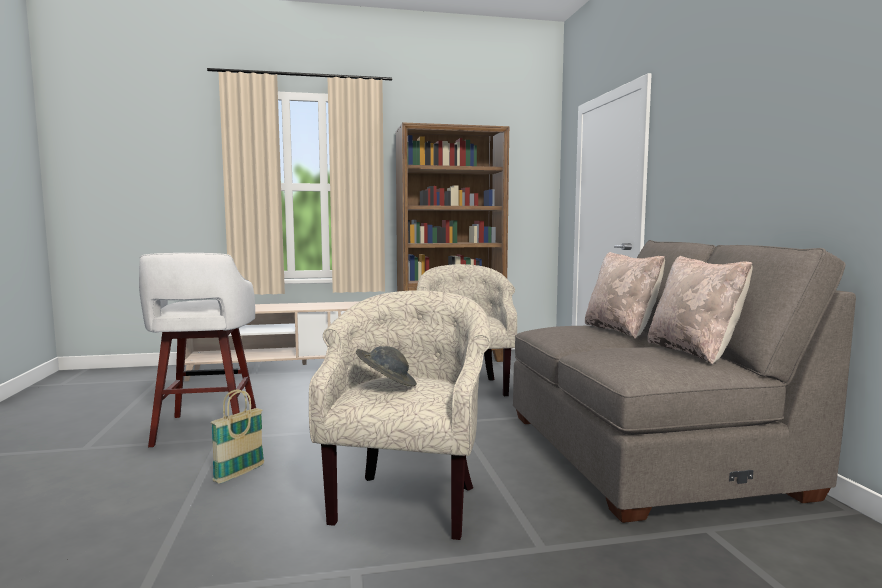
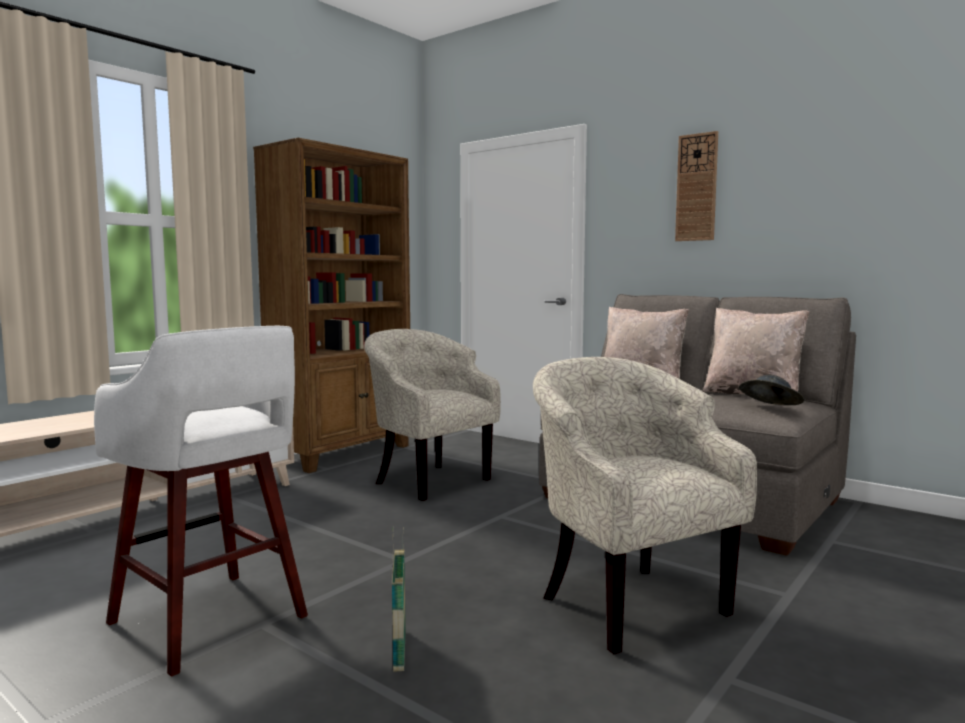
camera: 40 degrees left, 0 degrees up
(386, 384) = (636, 468): grey hat -> grey hat (769, 408)
(723, 126) = (696, 187): none -> wall clock

